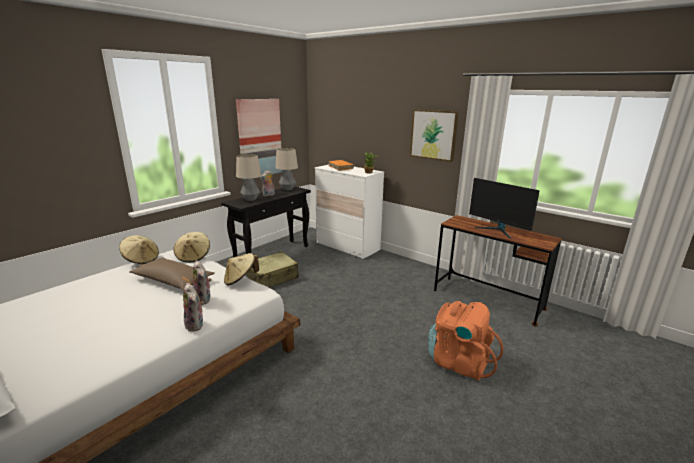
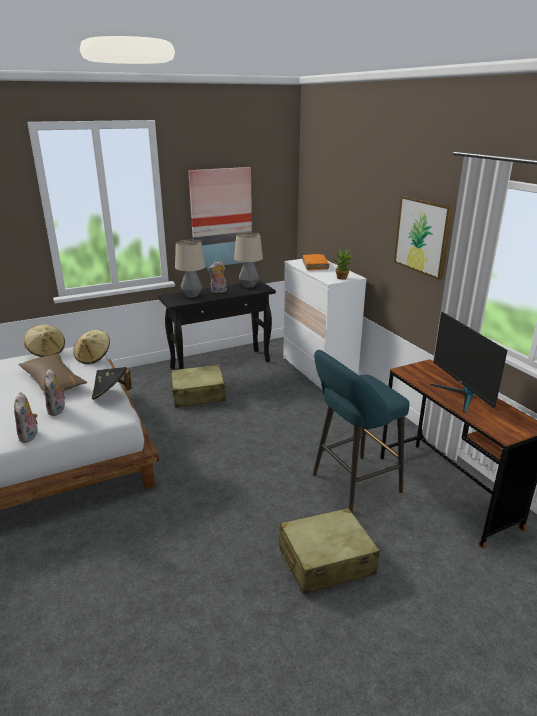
camera: 25 degrees right, 5 degrees up
(240, 280) = (111, 395): beige hat -> black hat
(431, 310) = (352, 484): none -> turquoise stool
(459, 362) = (325, 561): orange backpack -> beige suitcase

